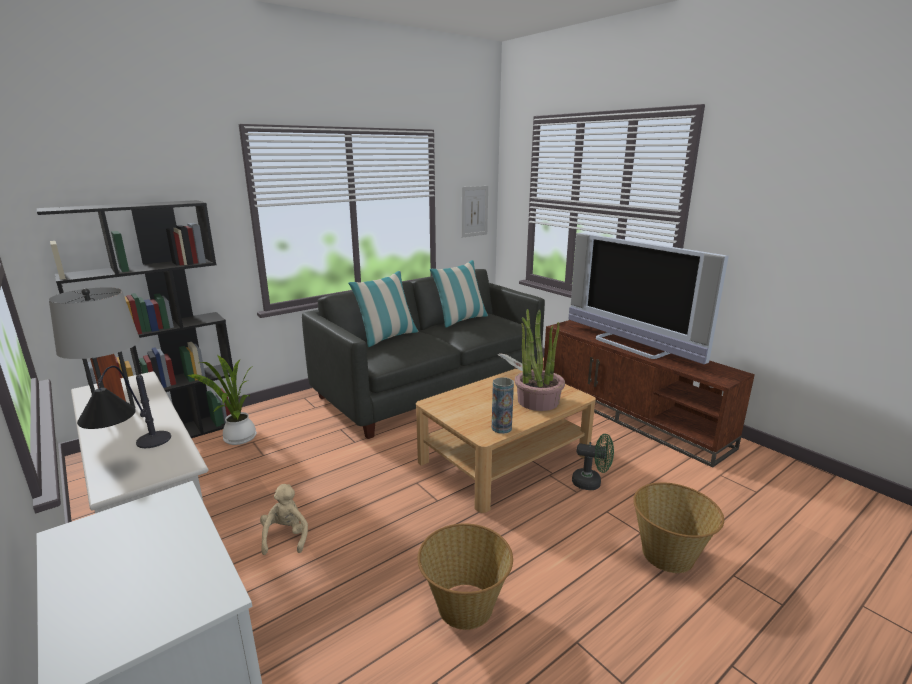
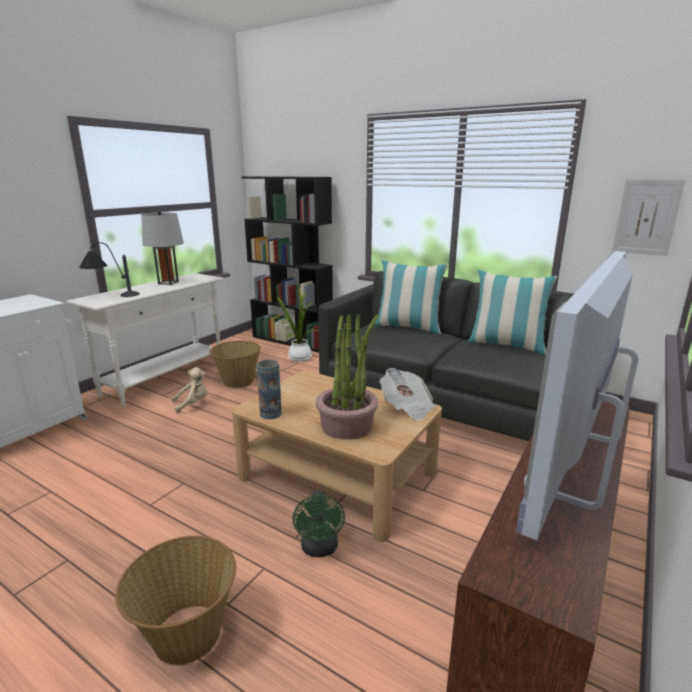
camera: 70 degrees right, 0 degrees up
(464, 607) = (118, 490): basket -> basket (238, 381)

